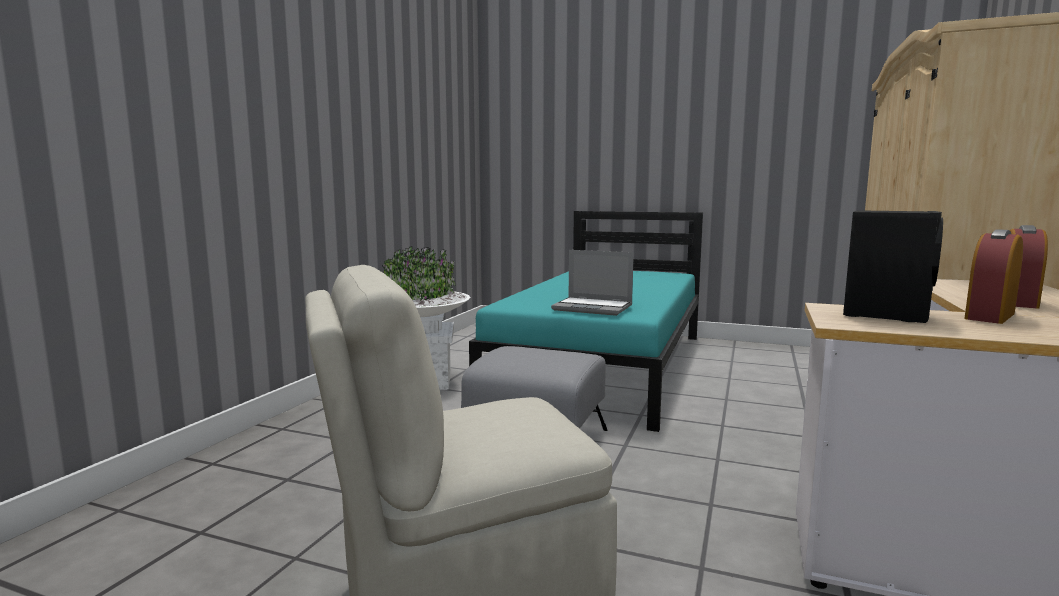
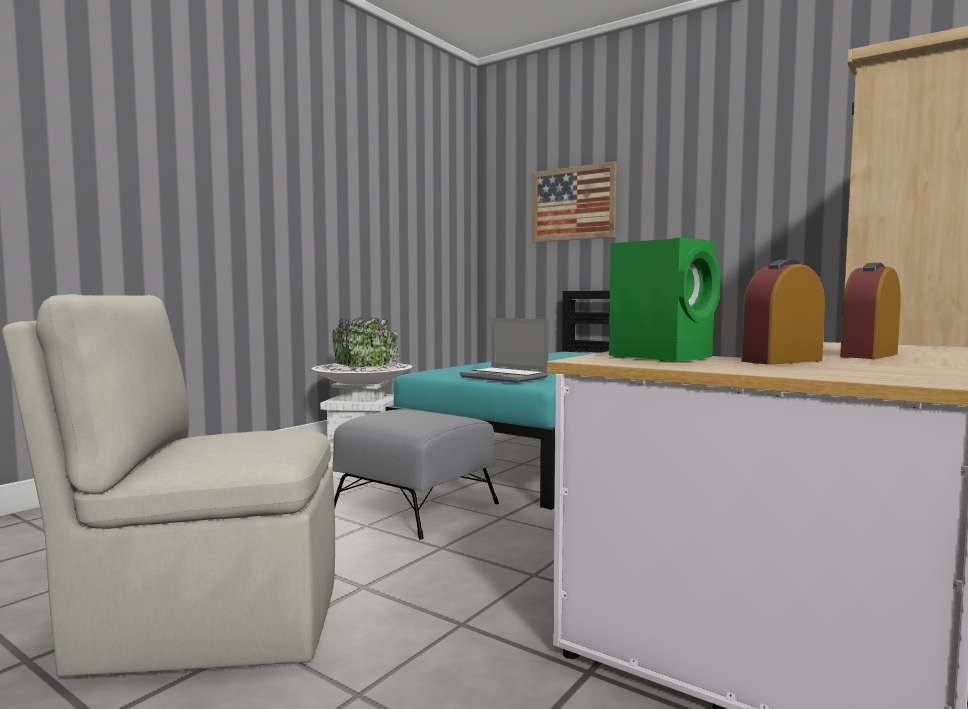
camera: 15 degrees right, 5 degrees down
(582, 127) = (573, 204): none -> picture
(885, 314) = (663, 357): black speaker -> green speaker

